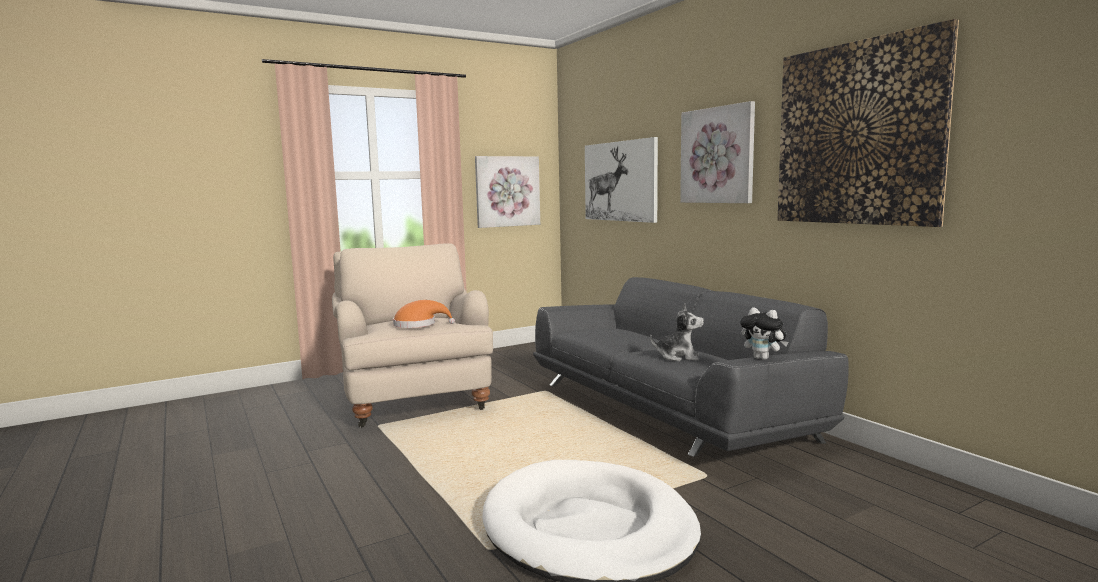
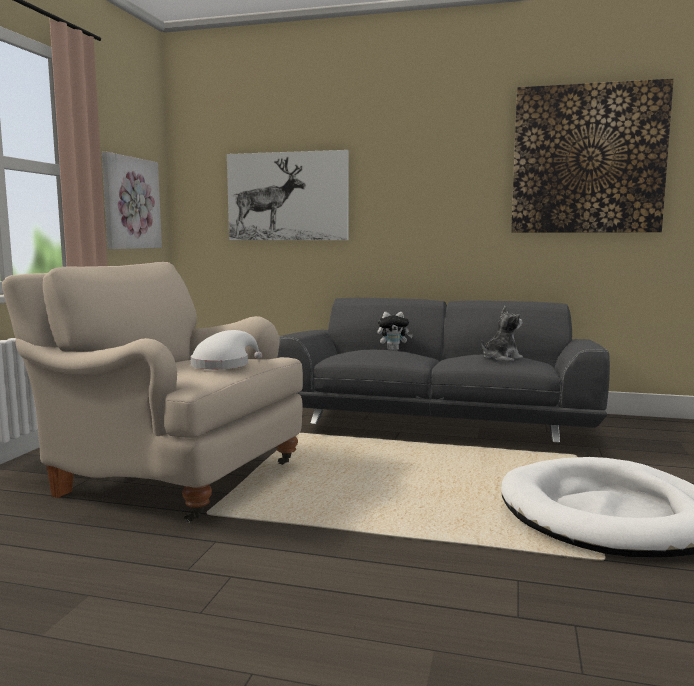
camera: 45 degrees left, 0 degrees up
(418, 325) = (224, 365): orange hat -> white hat
(717, 155) = (434, 172): picture -> none
(763, 358) = (591, 344): plush toy -> plush toy (393, 350)

